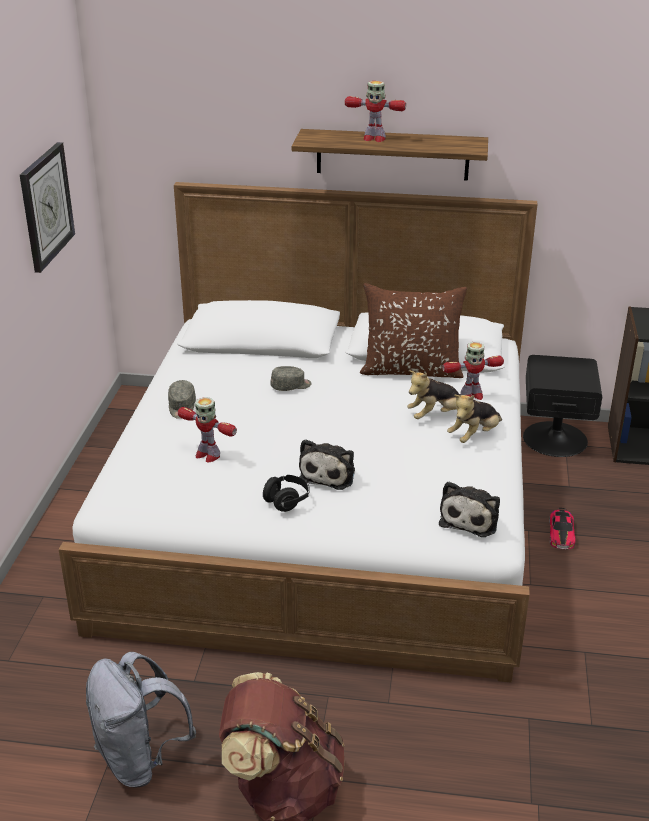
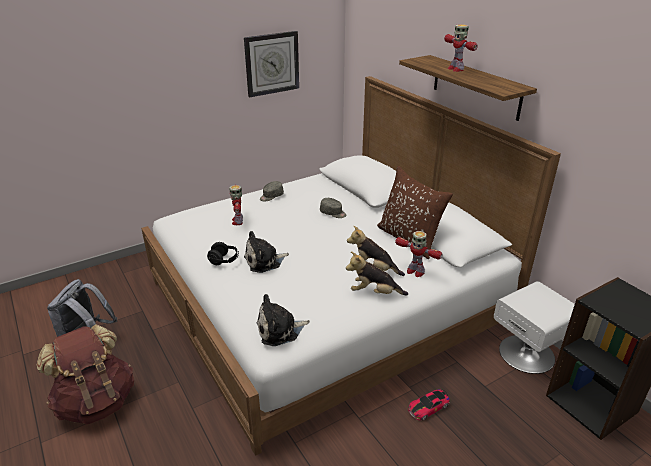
camera: 50 degrees right, 0 degrees up
(555, 438) = (527, 353): black nightstand -> white nightstand

